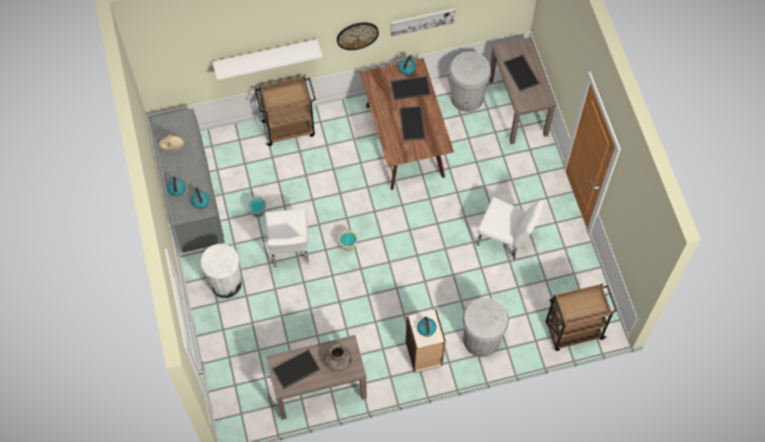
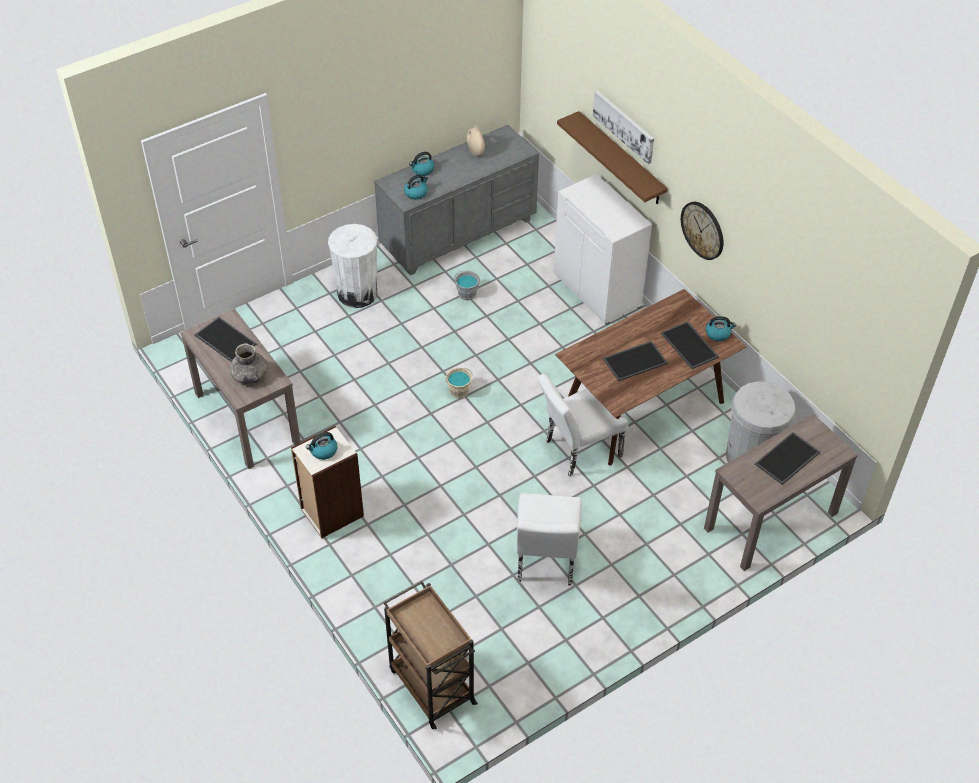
camera: 70 degrees right, 15 degrees down
(266, 55) = (621, 159): white shelf -> brown shelf
(289, 128) = (598, 290): brown cart -> white cabinet
(289, 250) = (426, 337): white chair -> white chair (577, 450)
(422, 21) = (767, 286): picture -> picture (624, 126)
(481, 339) = (376, 573): white trash can -> none

